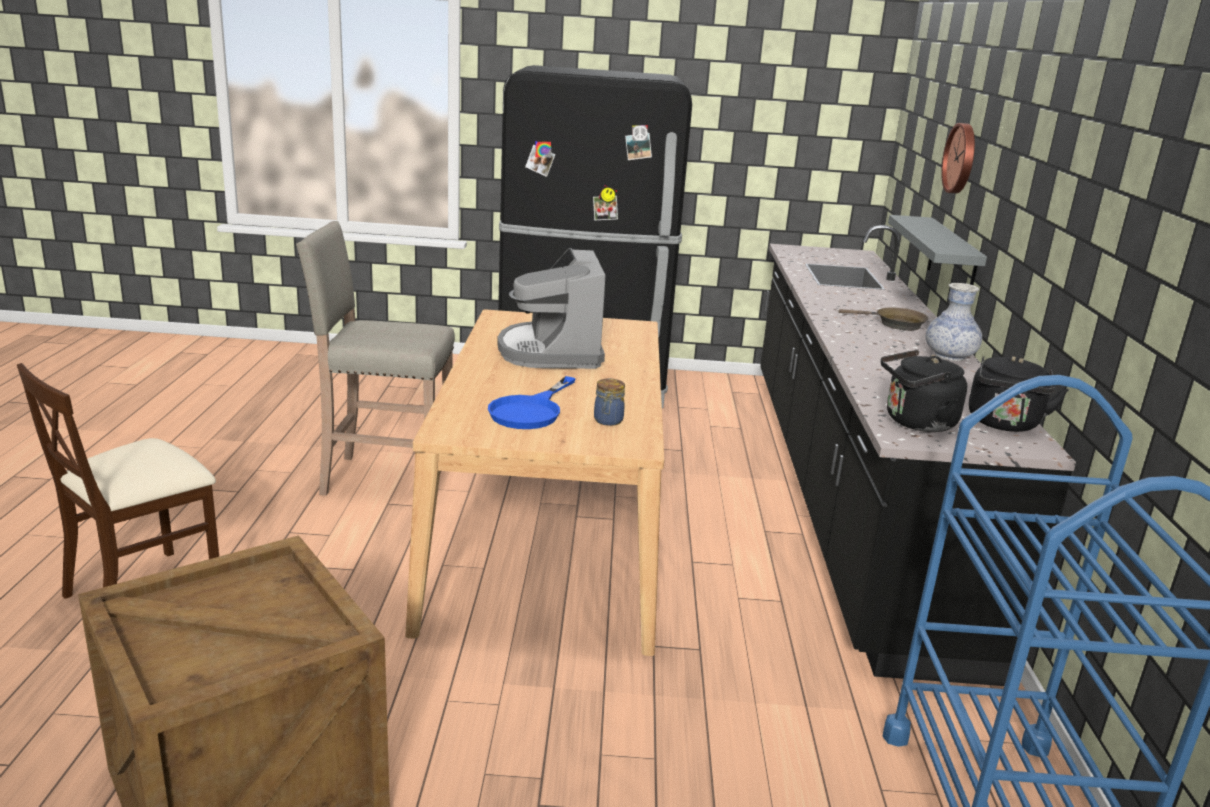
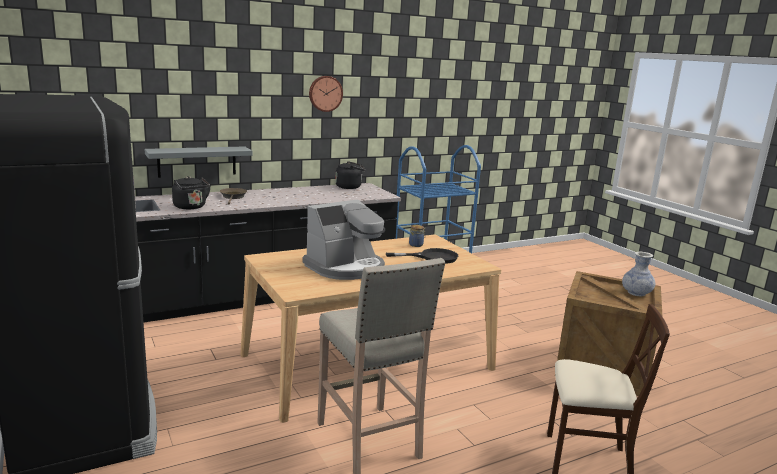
camera: 120 degrees left, 5 degrees down
(531, 411) = (432, 257): blue frying pan -> black frying pan
(916, 423) = (369, 194): black kettle -> black kettle (191, 207)
(949, 356) = (276, 191): vase -> vase (636, 293)
(961, 158) = (175, 108): wall clock -> wall clock (325, 93)

